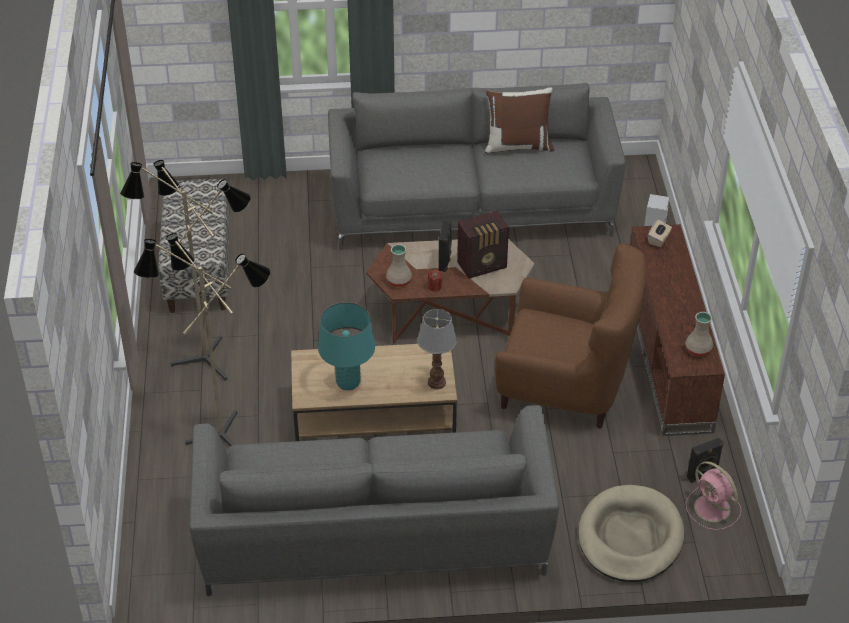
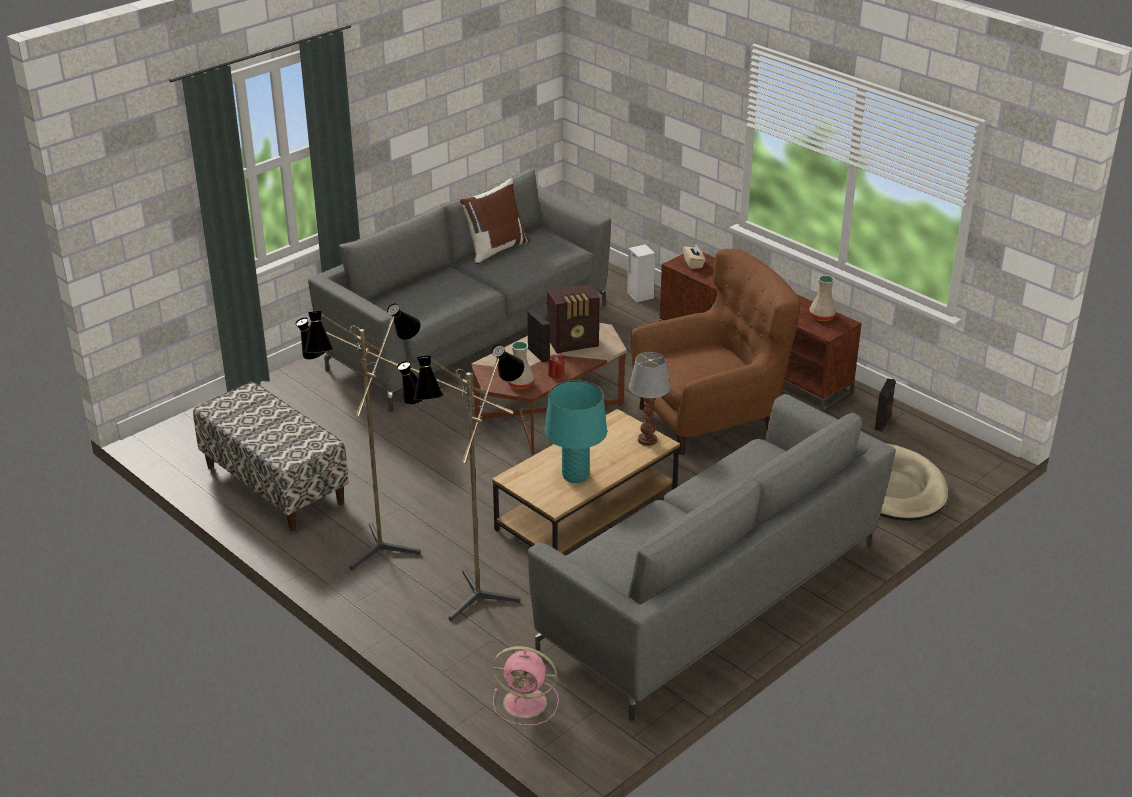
camera: 40 degrees left, 10 degrees down
(483, 265) = (574, 343): radio -> radio turned 45 degrees clockwise
(713, 509) = (919, 440): pink fan -> pink fan (527, 703)

